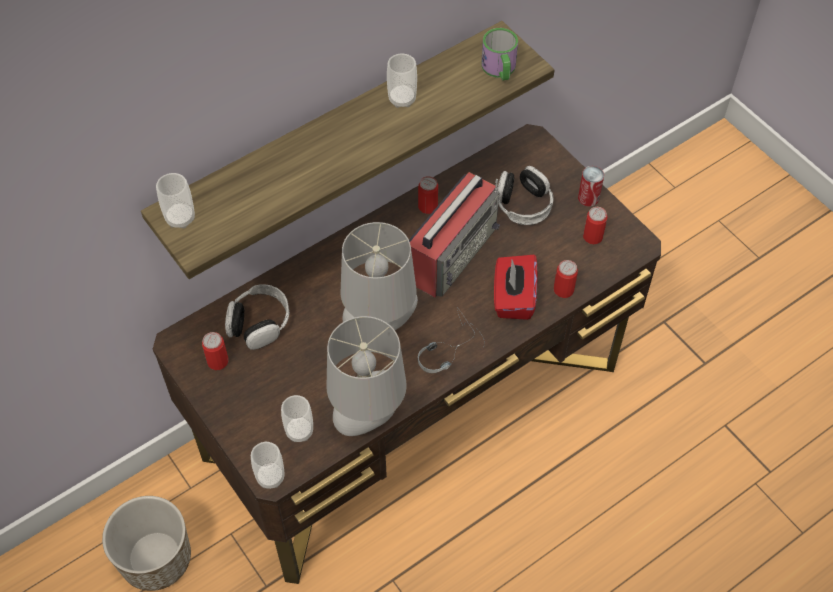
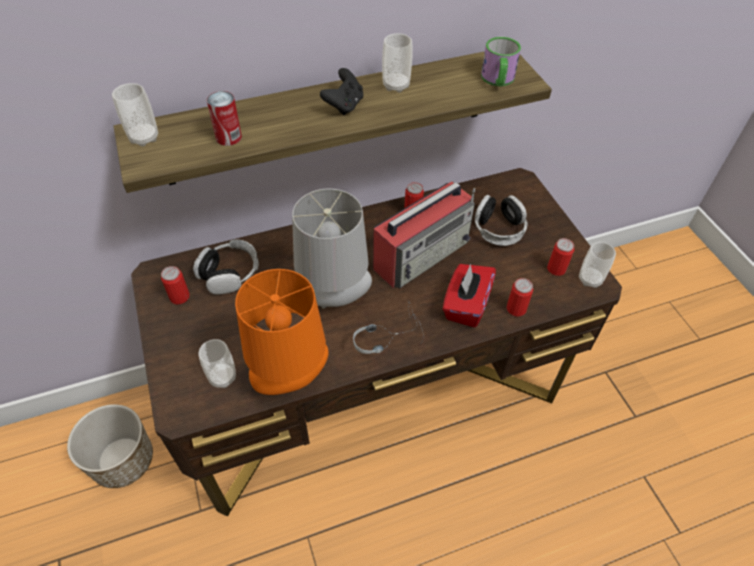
camera: 15 degrees right, 5 degrees down
(270, 477) = (177, 414): cup -> cup (590, 279)
(360, 135) = (344, 105): none -> black game controller
(368, 418) = (291, 382): grey table lamp -> orange table lamp
(588, 198) = (560, 236): can -> can (228, 137)

